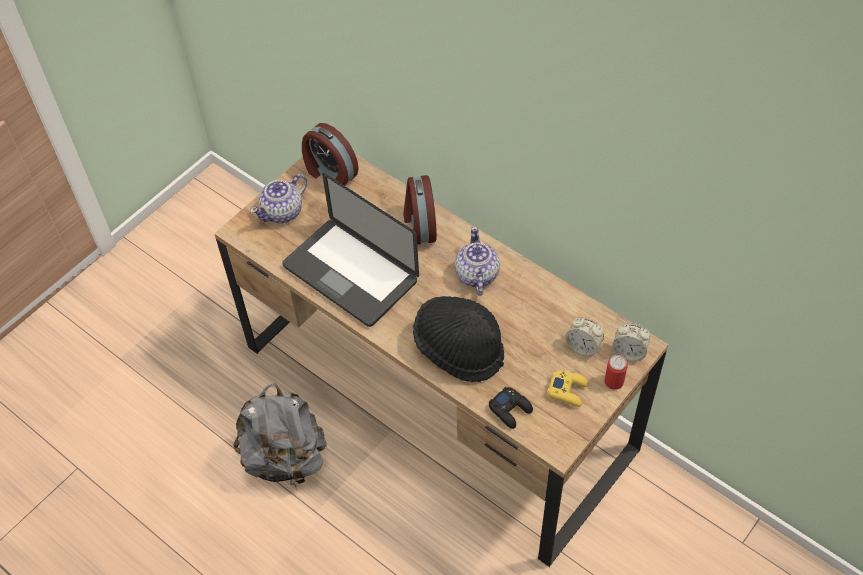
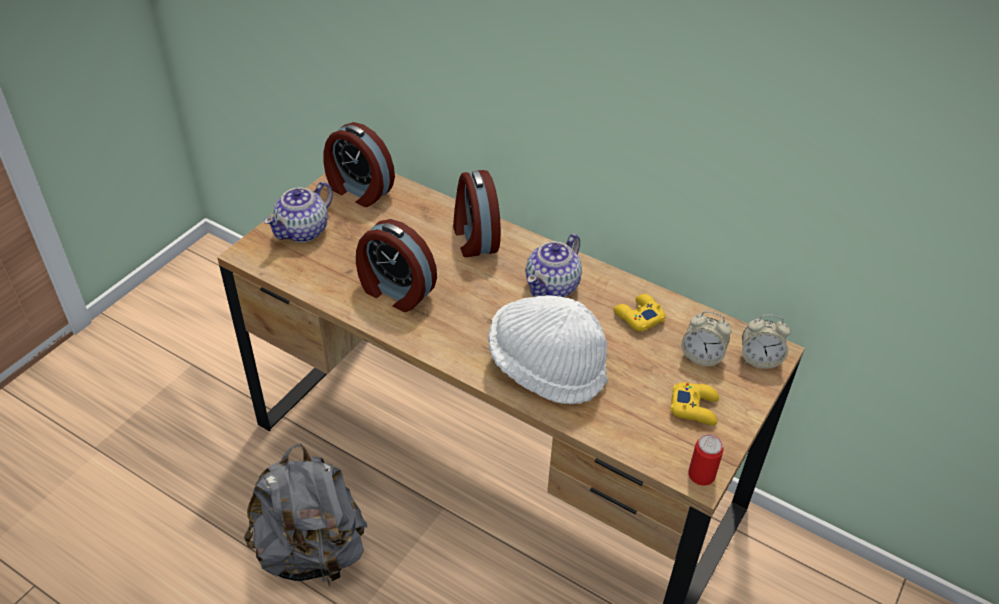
camera: 10 degrees left, 10 degrees down
(350, 273) = (395, 292): laptop -> alarm clock
(459, 348) = (546, 367): black hat -> white hat
(476, 275) = (553, 286): teapot -> teapot turned 135 degrees counterclockwise
(510, 410) = (626, 435): black game controller -> none
(539, 308) = (638, 316): none -> yellow game controller
(614, 381) = (750, 393): can -> can (701, 475)

